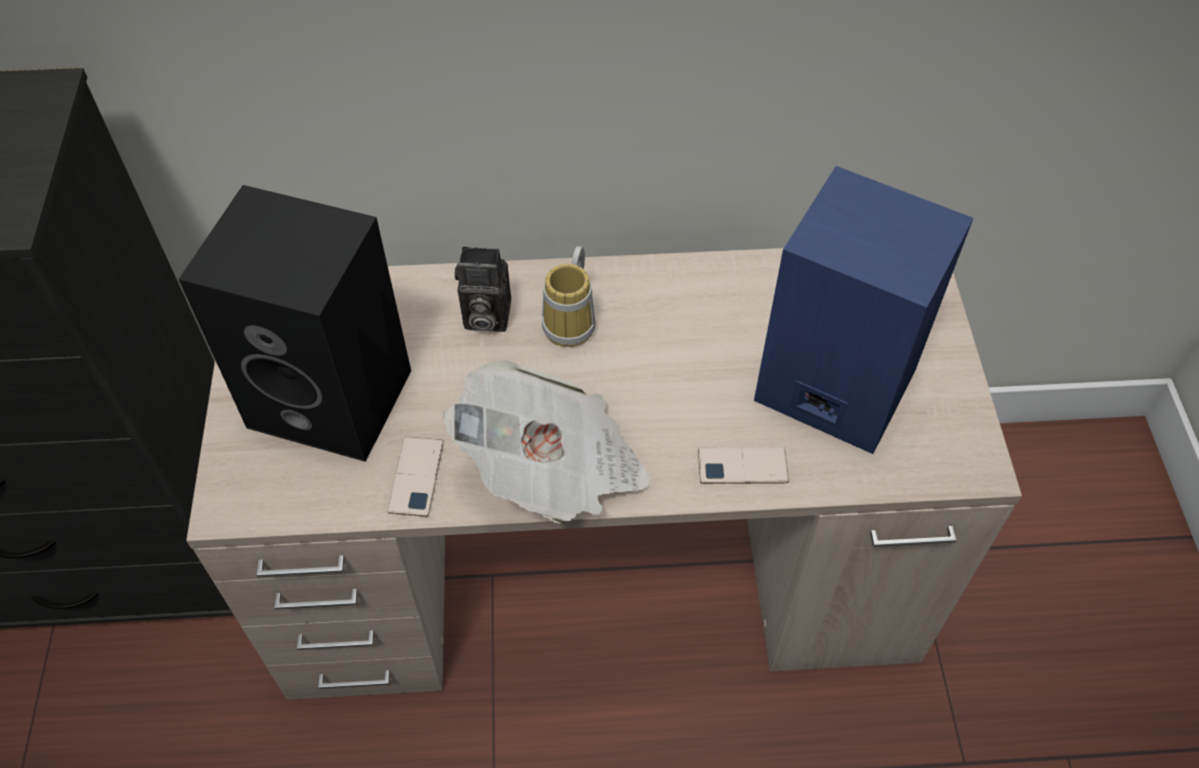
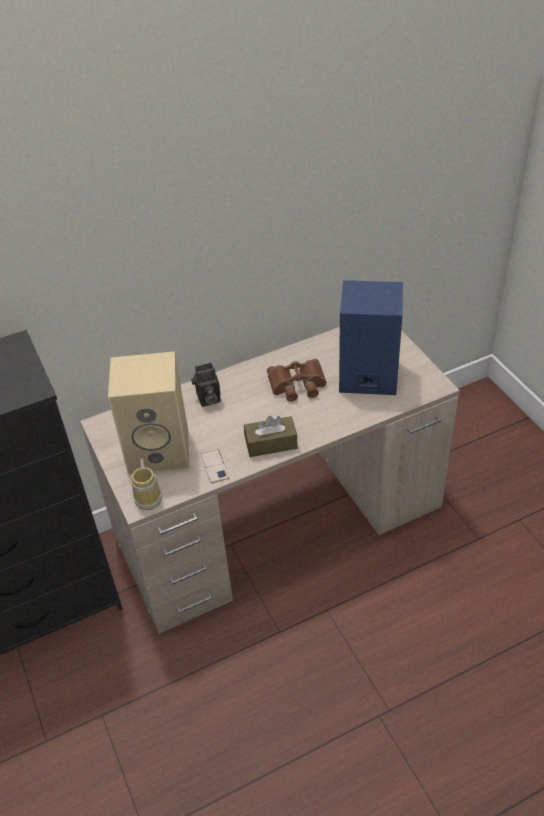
camera: 20 degrees left, 10 degrees down
(335, 397) = (160, 450): black speaker -> beige speaker
(553, 468) = (271, 444): newspaper -> brown tissue box
(574, 322) = (247, 389): mug -> mug (149, 496)
(677, 350) = (297, 385): none -> brown binoculars
(742, 466) = (347, 416): phone -> none

